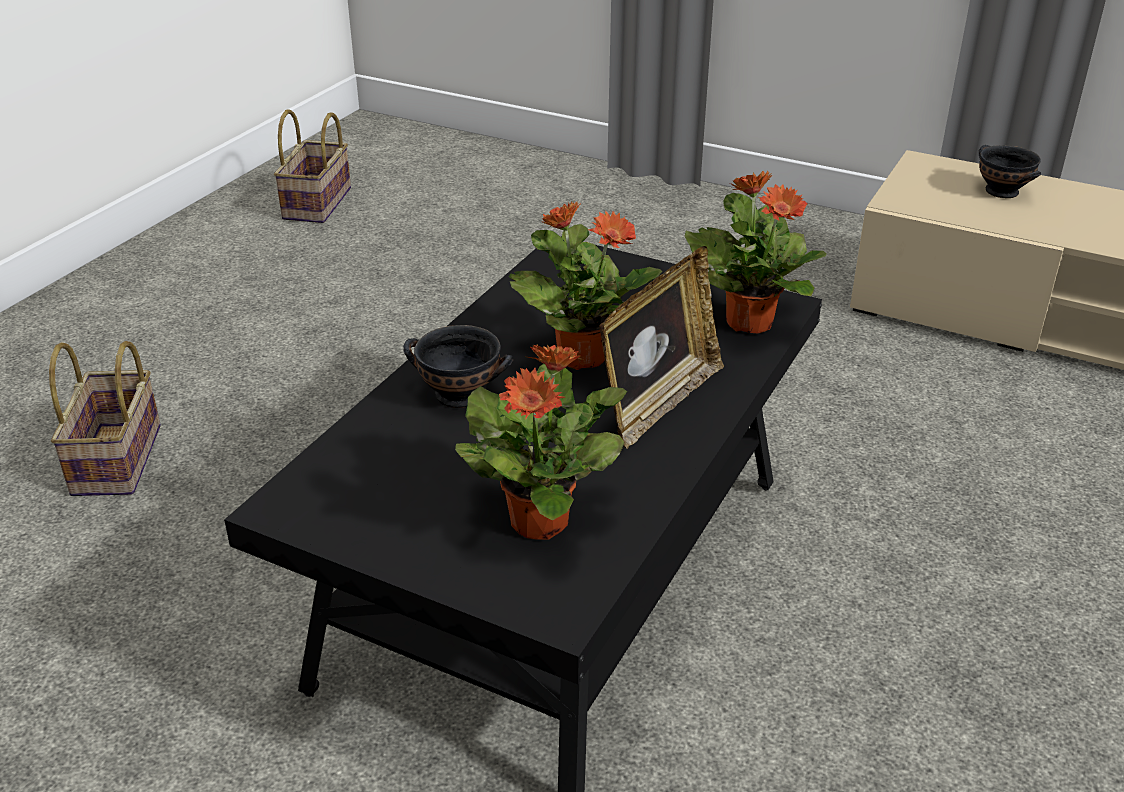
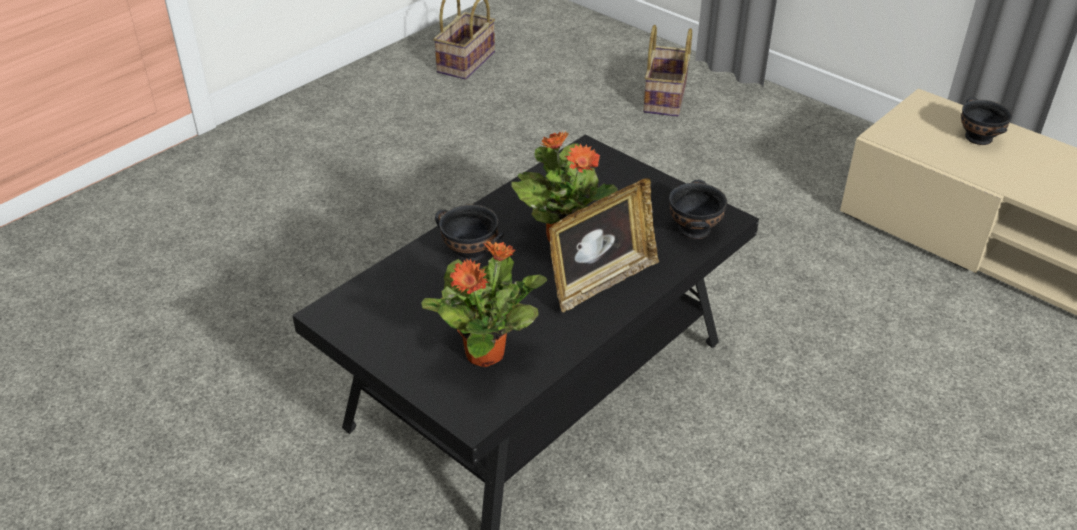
camera: 15 degrees right, 5 degrees up
(119, 461) = (275, 246): basket -> basket (666, 99)
(749, 321) = (695, 228): potted plant -> black bowl

